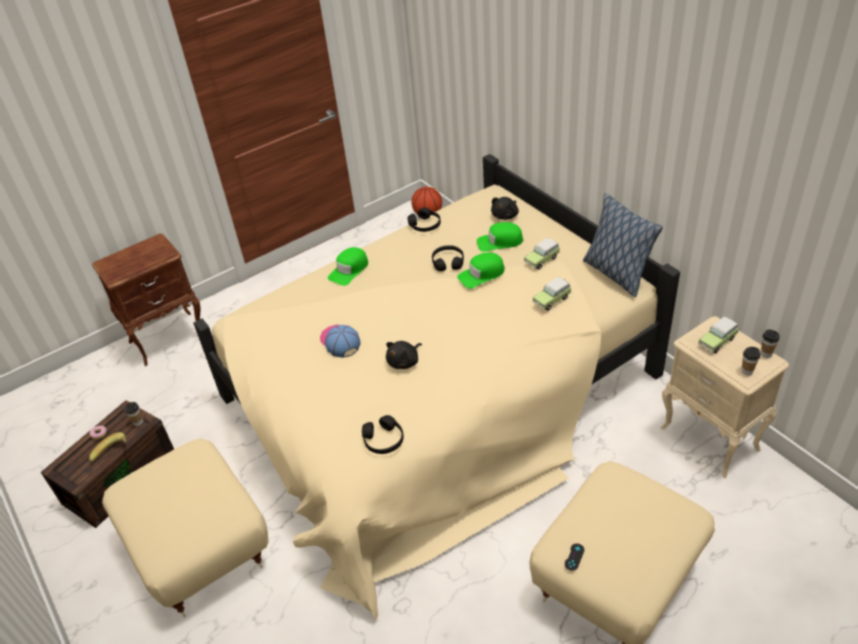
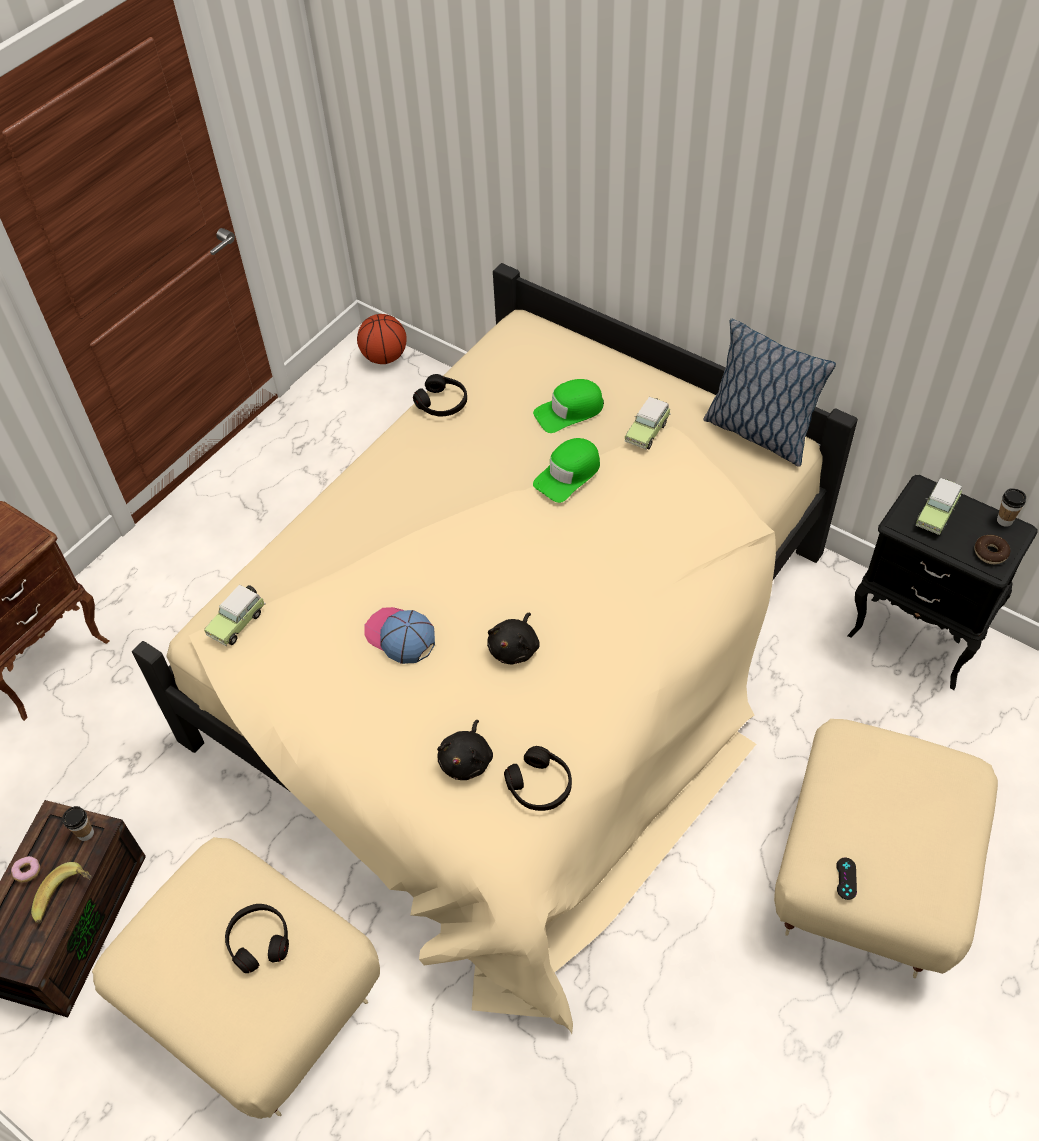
camera: 20 degrees left, 10 degrees up
(349, 270) = (356, 507): green cap -> none
(448, 262) = (505, 462): black headphones -> black headphones (259, 940)
(505, 215) = (559, 363): black plush toy -> black plush toy (467, 760)
(552, 300) = (689, 496): toy car -> toy car (238, 622)
(710, 439) = (916, 637): beige nightstand -> black nightstand
(747, 371) = (990, 553): cup -> donut

